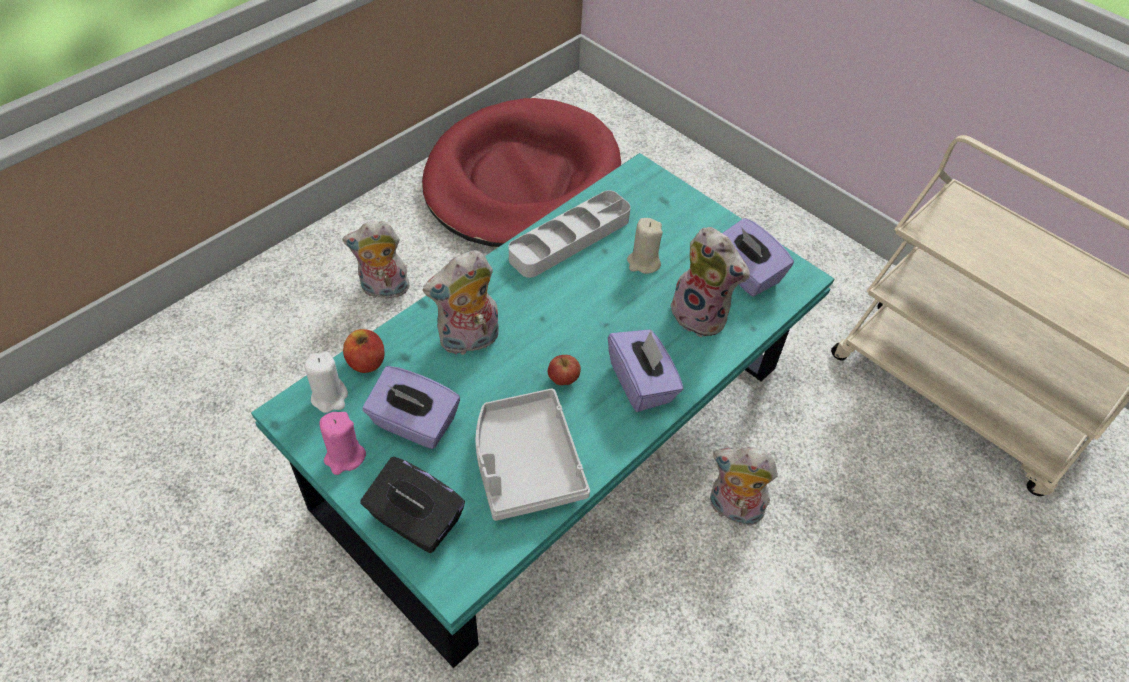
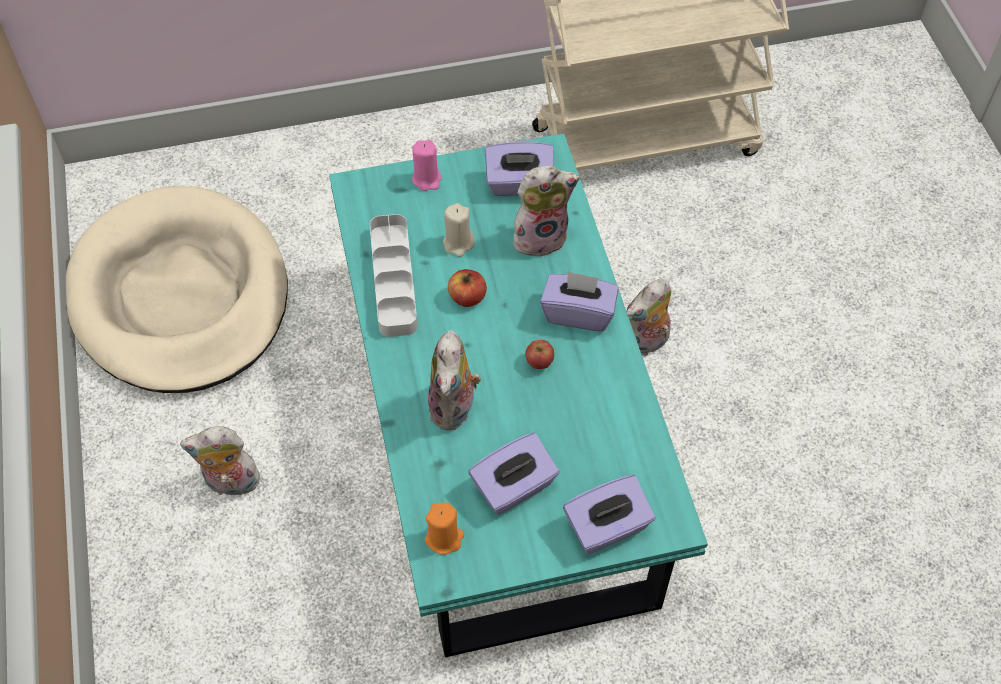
camera: 55 degrees left, 5 degrees up
(329, 397) = (444, 538): white candle -> orange candle
(344, 457) = (514, 552): pink candle -> pink candle (427, 179)
(366, 362) = (424, 495): apple -> apple (467, 297)
(383, 290) = (231, 484): plush toy -> plush toy turned 60 degrees clockwise
(415, 521) = (607, 527): black tissue box -> purple tissue box
(521, 180) = (180, 296): red dog bed -> beige dog bed
(525, 463) = (602, 428): grey tray -> none

